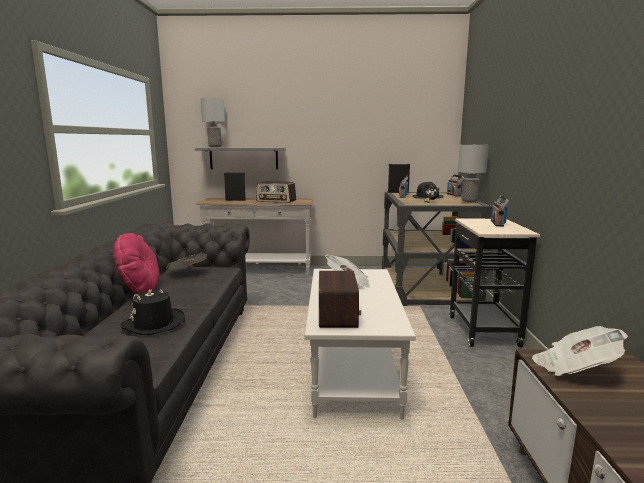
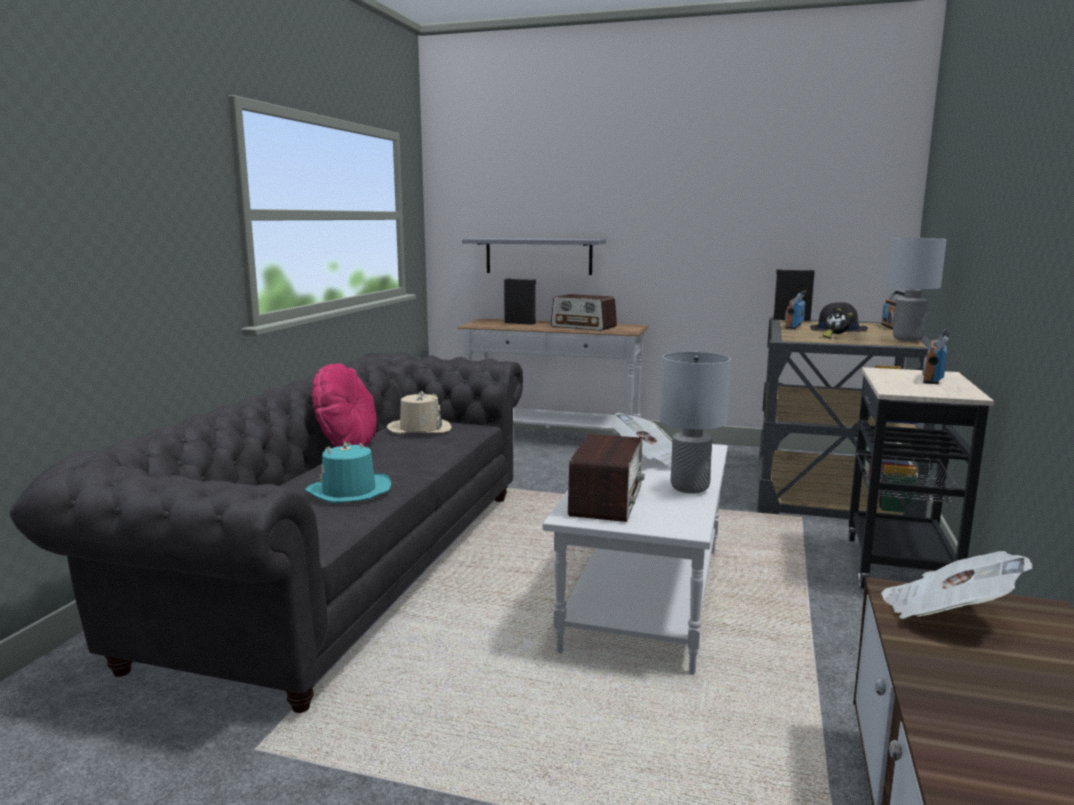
camera: 15 degrees right, 0 degrees up
(154, 324) = (349, 491): black hat -> turquoise hat
(187, 273) = (419, 429): newspaper -> beige hat
(215, 147) = (494, 238): grey table lamp -> grey table lamp (690, 490)

